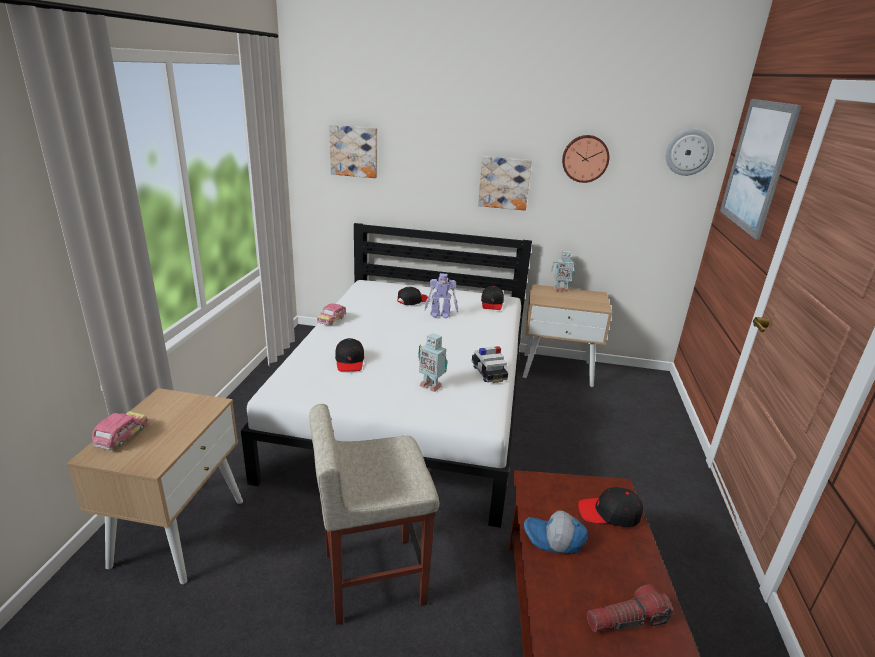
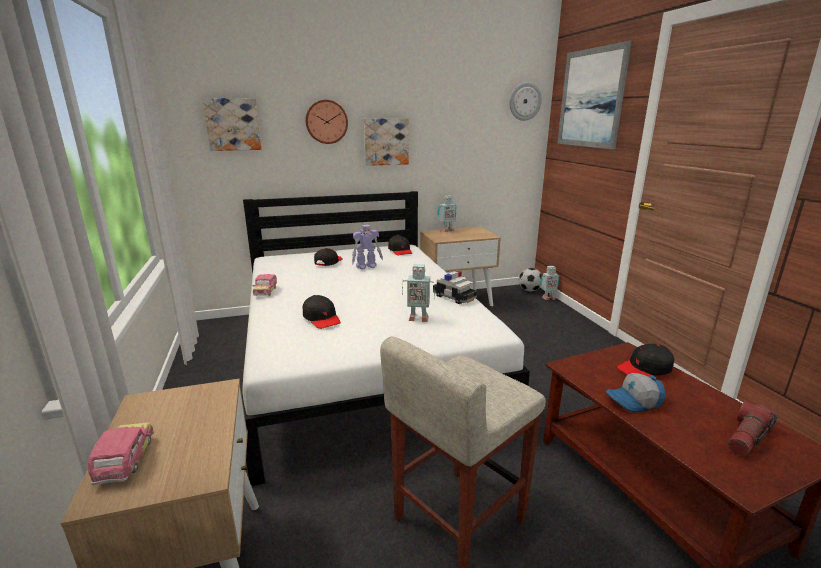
camera: 25 degrees left, 5 degrees down
(585, 158) = (450, 113): wall clock -> wall clock (326, 122)
(656, 380) = (529, 290): none -> football
(670, 395) = (547, 298): none -> toy robot

